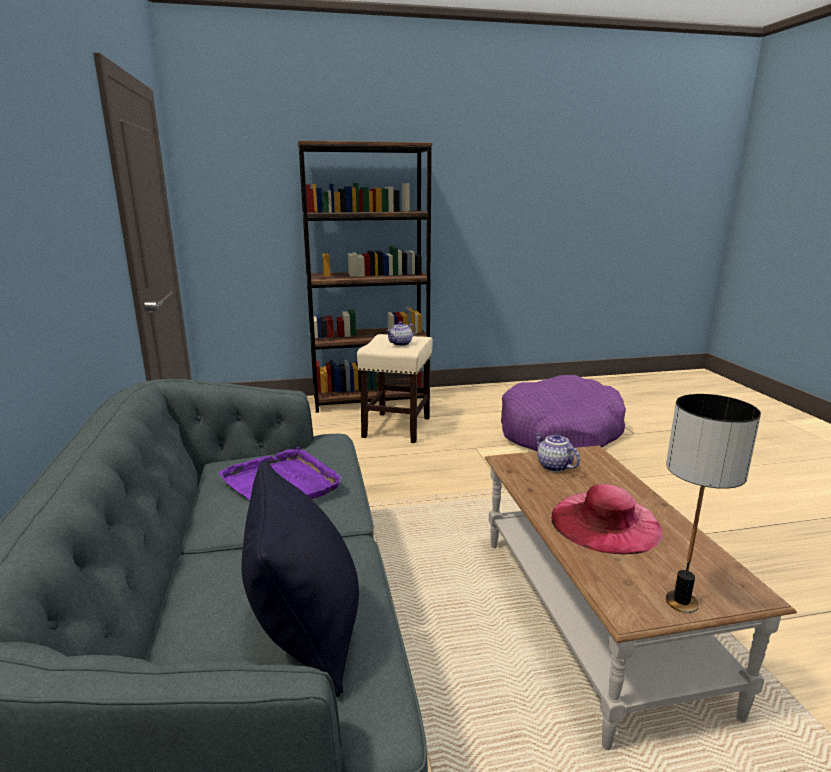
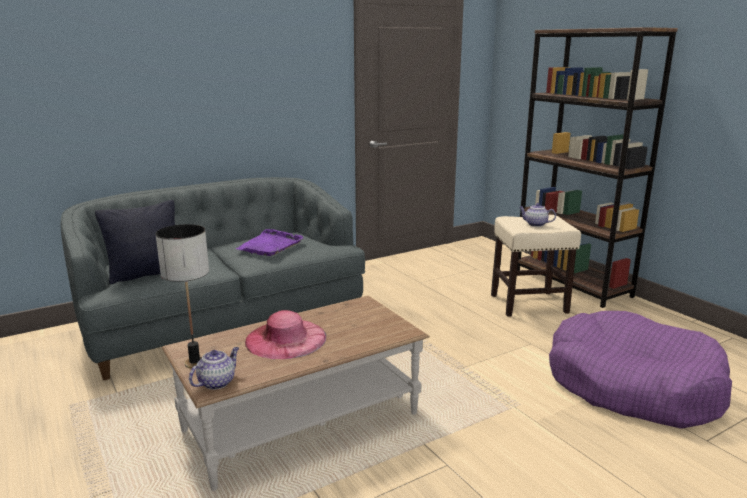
camera: 70 degrees right, 0 degrees up
(553, 466) = (366, 317): teapot -> teapot (217, 382)

